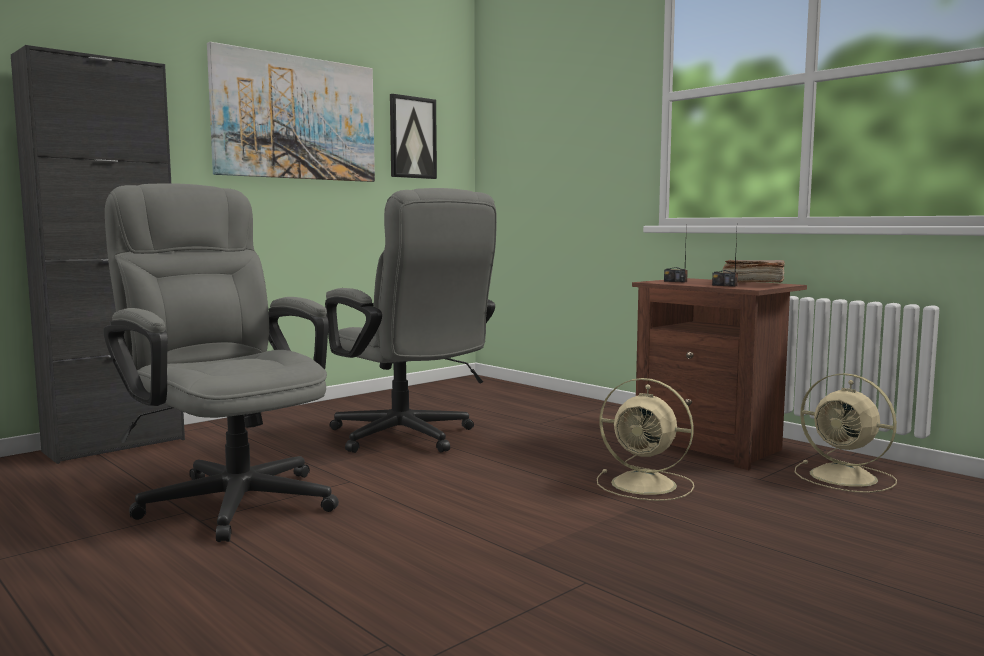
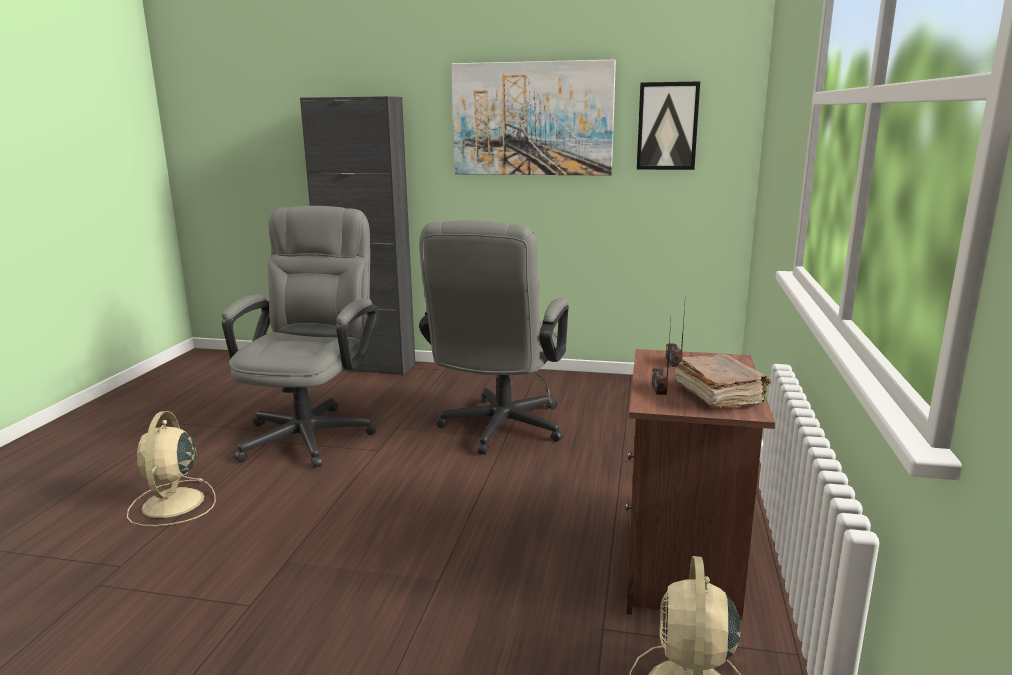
camera: 55 degrees right, 10 degrees up
(646, 485) = (503, 567): beige fan -> beige fan (172, 504)

